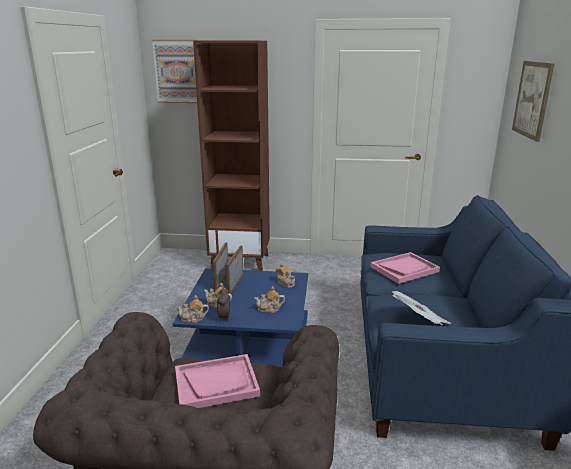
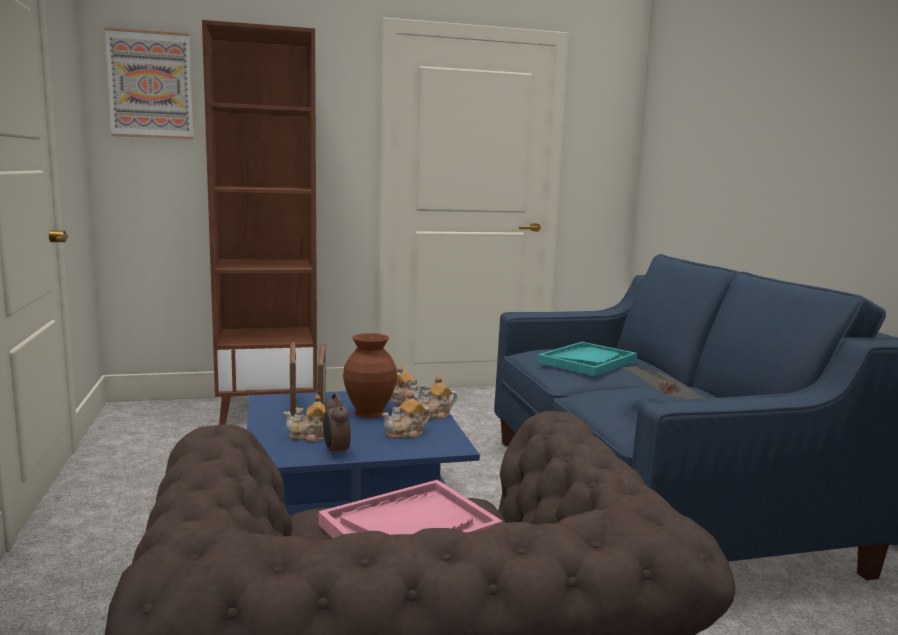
camera: 20 degrees left, 10 degrees down
(193, 318) = (279, 459): teapot -> teapot (434, 415)
(260, 289) = (369, 412): none -> brown vase
(404, 269) = (587, 361): pink tray -> turquoise tray
(532, 99) = (699, 131): picture -> none

